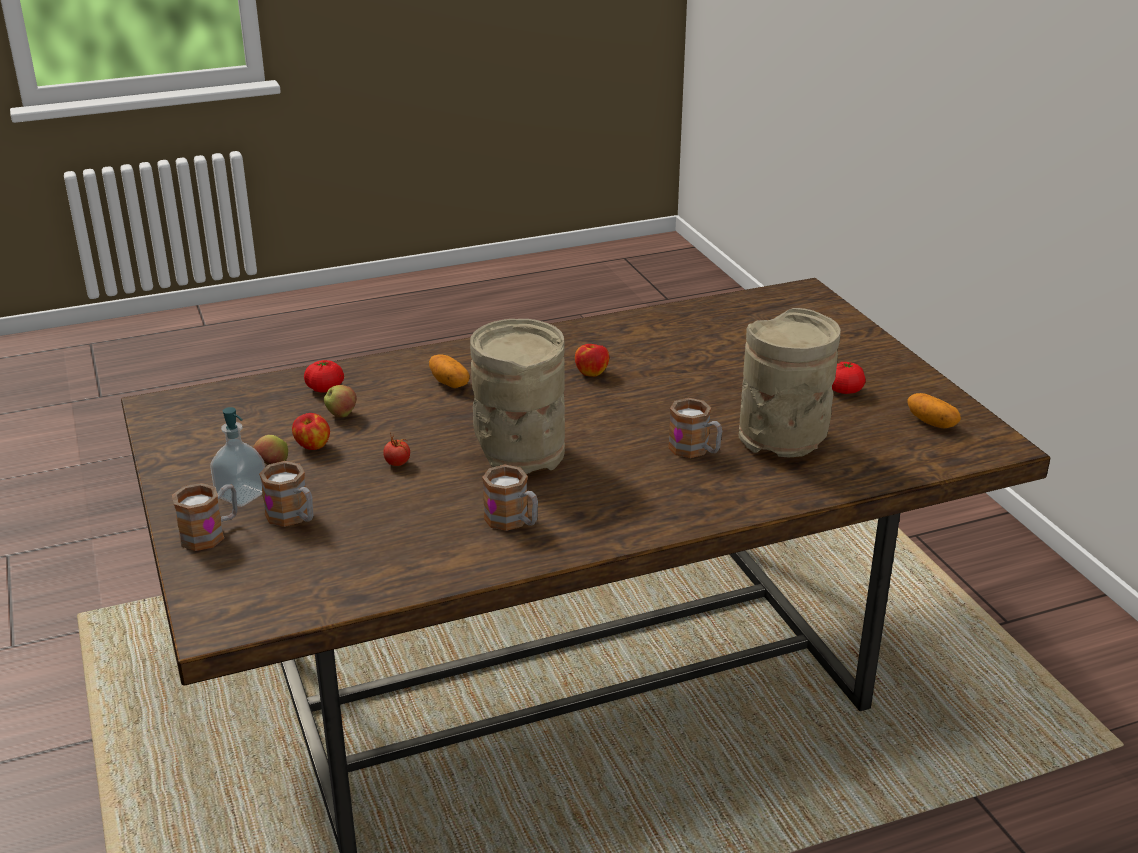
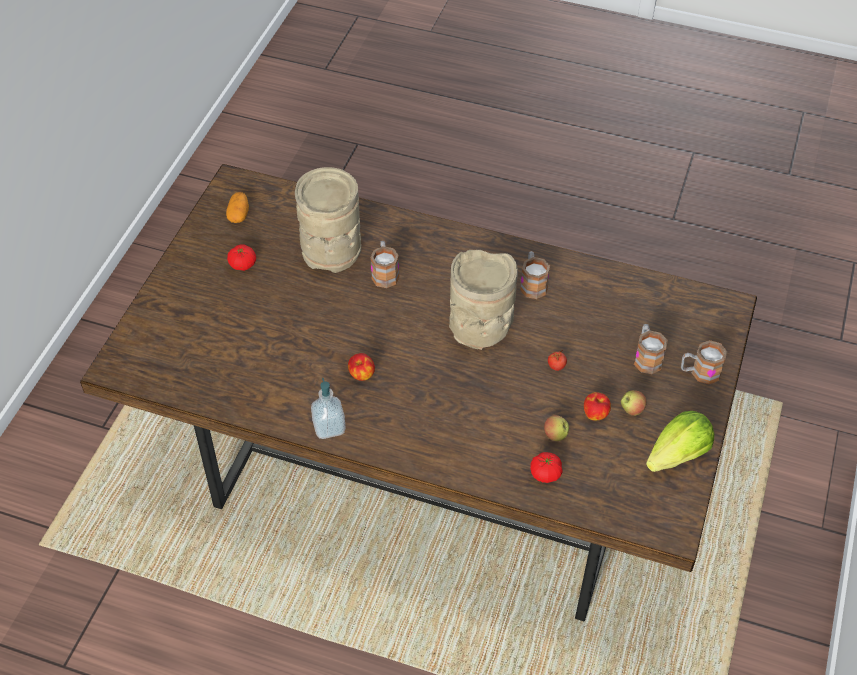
camera: 140 degrees left, 20 degrees up
(189, 455) = (678, 455): none -> lettuce
(241, 495) = (665, 394): soap dispenser -> soap dispenser (329, 427)
(450, 382) = (459, 425): potato -> none

